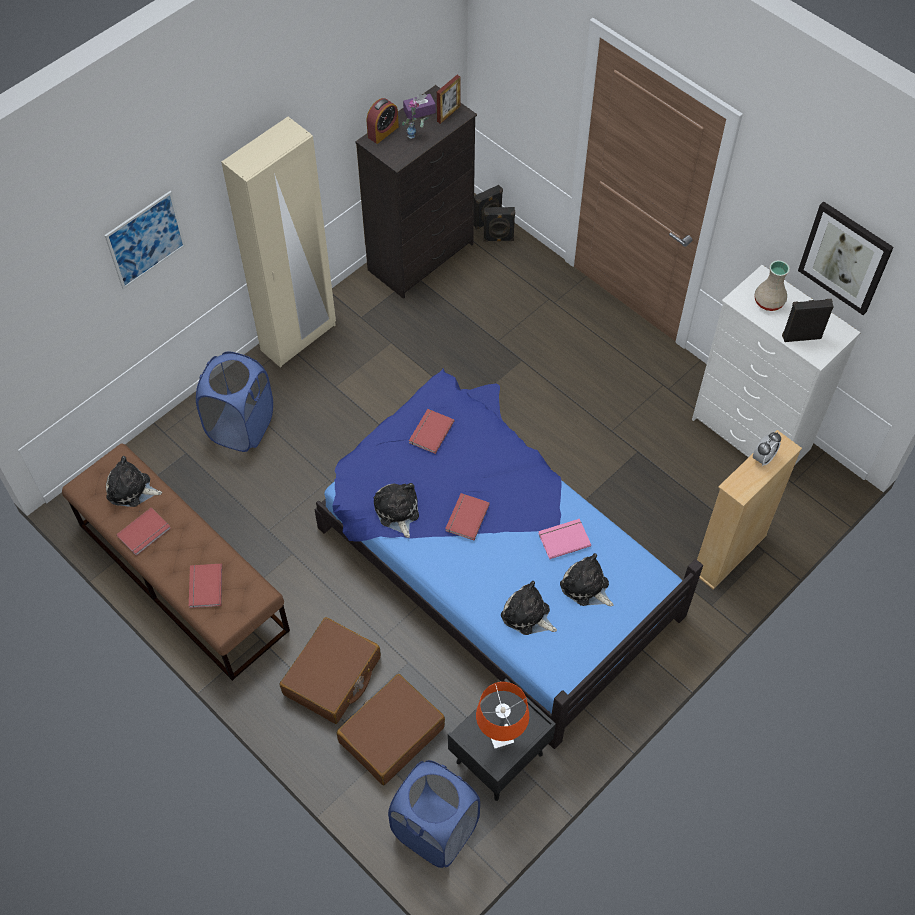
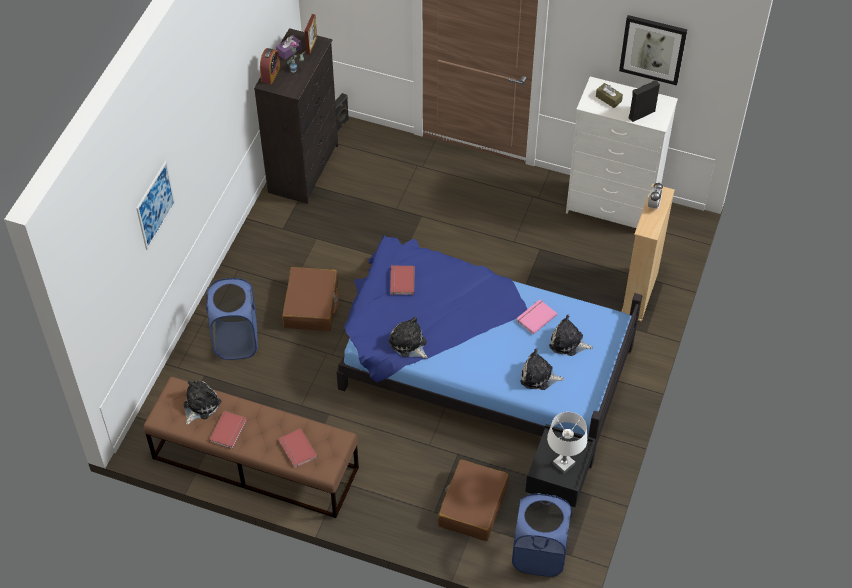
camera: 25 degrees left, 5 degrees down
(131, 490) = (200, 405): plush toy -> plush toy turned 135 degrees clockwise
(299, 338) = (243, 261): beige wardrobe -> none
(332, 676) = (408, 485): brown suitcase -> brown suitcase (311, 305)
(465, 517) = (459, 329): red book -> none
(498, 239) = (355, 135): black speaker -> none
(500, 738) = (563, 464): orange table lamp -> white table lamp
(769, 301) = (608, 99): beige vase -> brown tissue box

